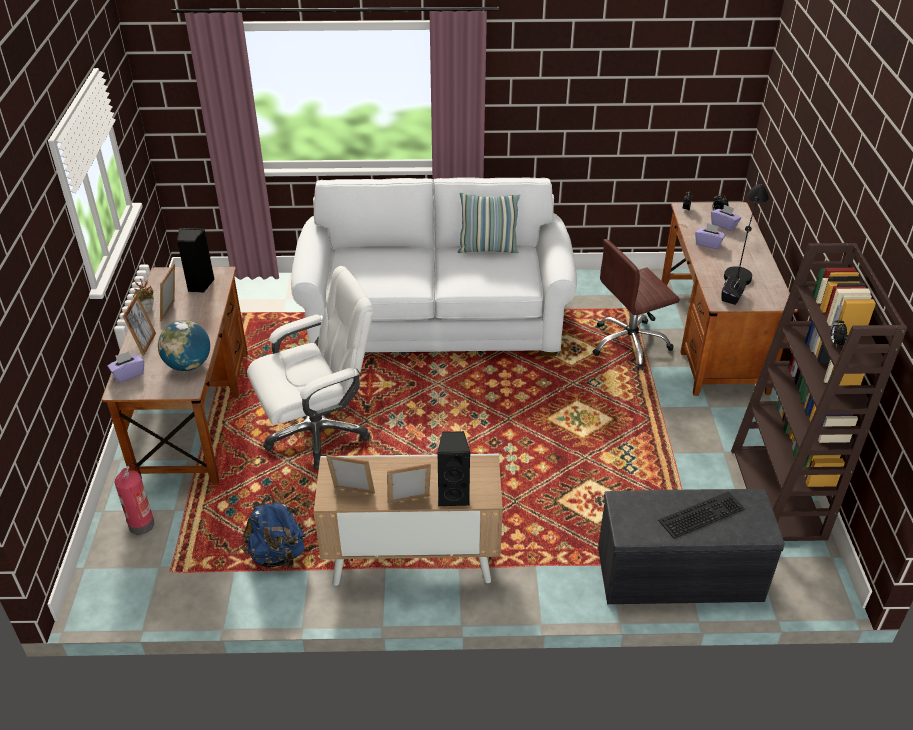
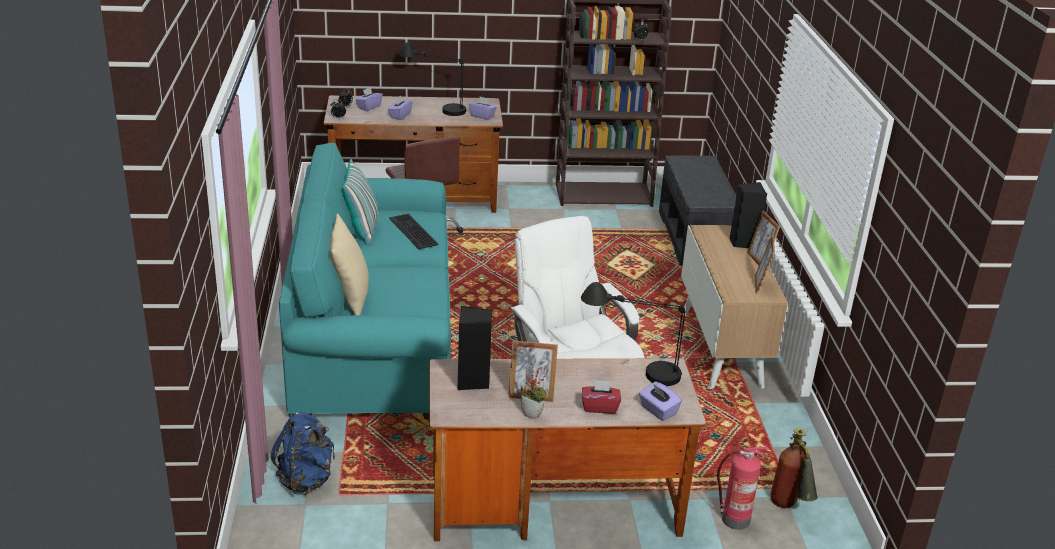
camera: 95 degrees left, 10 degrees down
(144, 344) = (599, 407): picture frame -> red tissue box
(144, 566) = (789, 508): none -> fire extinguisher
(188, 365) = (631, 371): globe -> black table lamp
(277, 555) = (743, 422): blue backpack -> blue backpack (306, 479)
(372, 248) = (350, 297): none -> beige pillow
(435, 320) = (374, 337): white sofa -> turquoise sofa
(701, 513) = (698, 176): keyboard -> keyboard (411, 231)
(732, 297) = (482, 116): black tissue box -> purple tissue box

